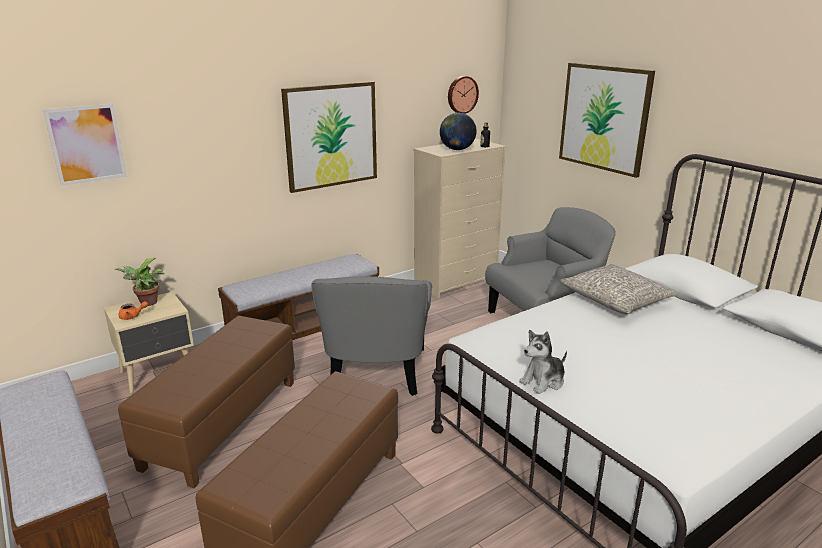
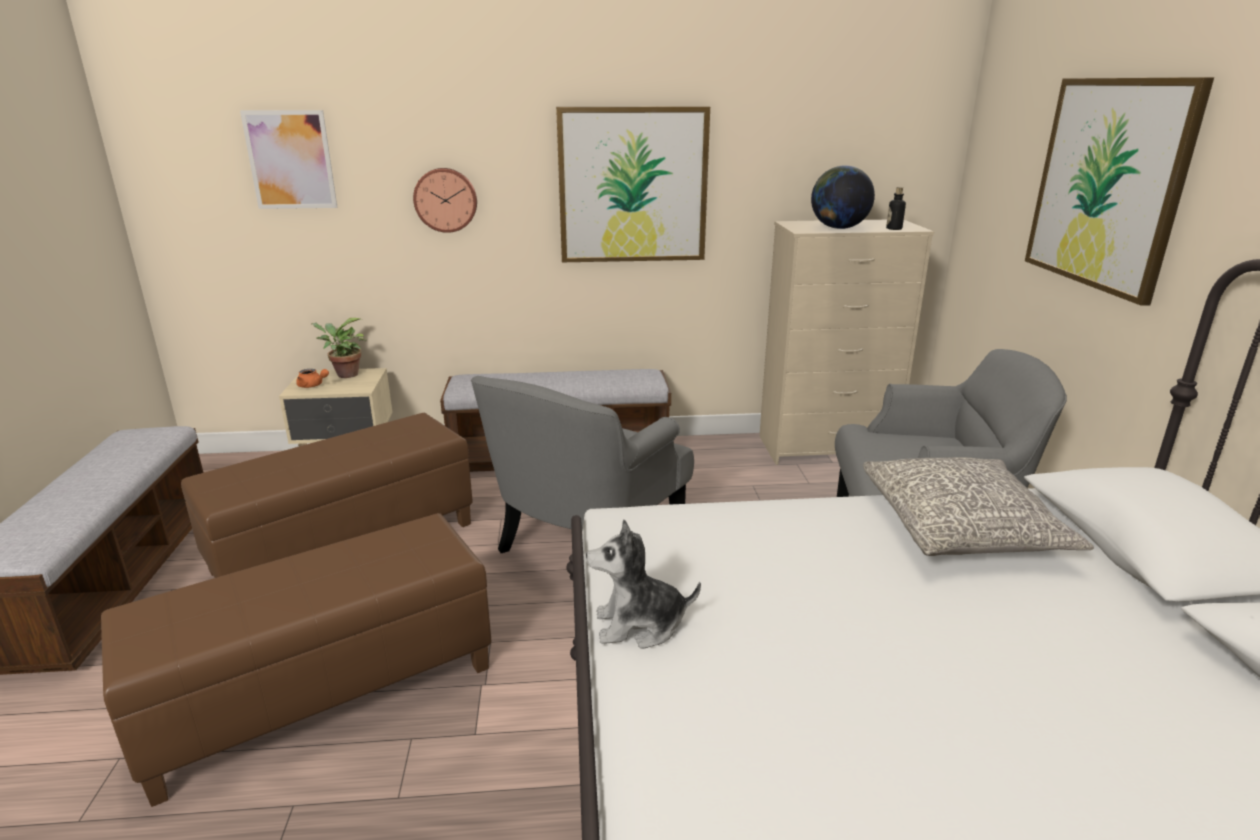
camera: 30 degrees right, 0 degrees up
(462, 94) = (880, 141): wall clock -> wall clock (446, 200)

